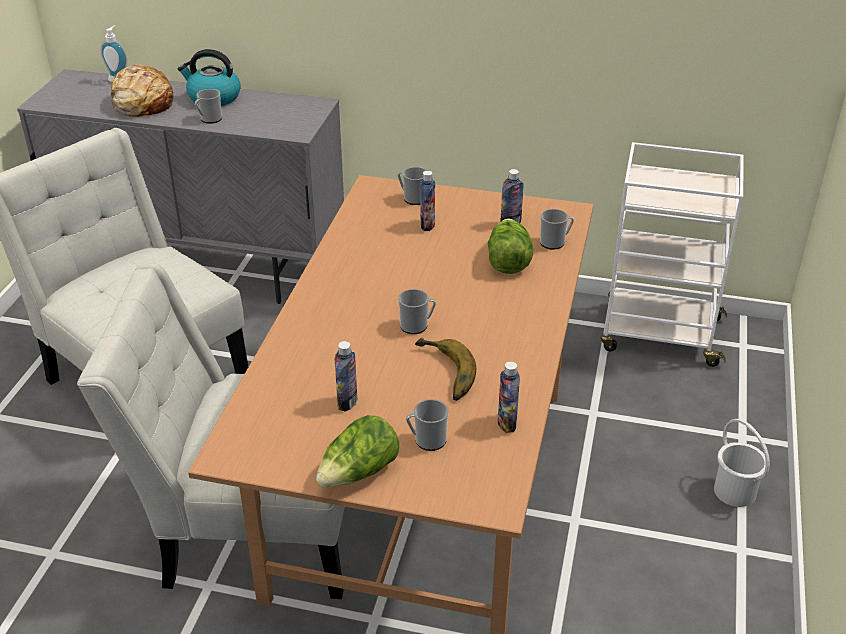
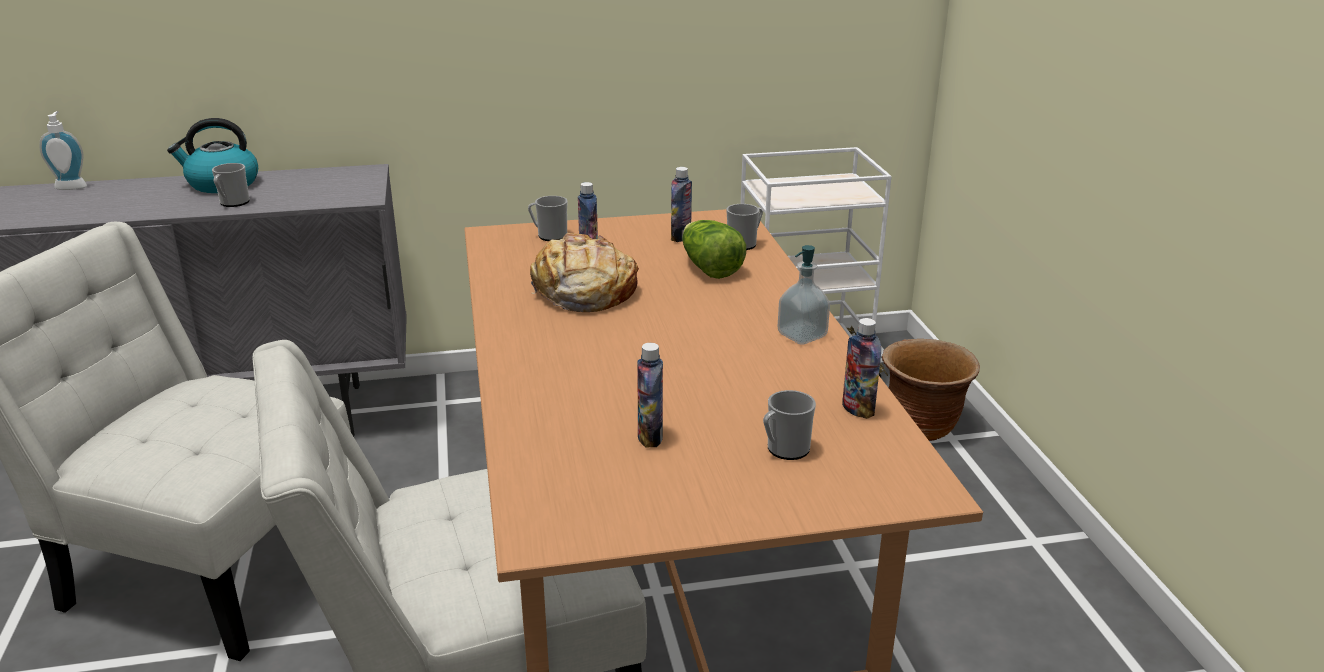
camera: 25 degrees left, 10 degrees down
(142, 103) = (123, 202): bread -> bread (583, 292)
(359, 472) = (734, 505): lettuce -> none
(417, 326) = (664, 345): mug -> none
(442, 373) = (737, 381): banana -> none
(523, 345) = (802, 335): none -> soap dispenser
(723, 418) = (921, 426): none -> brown planter
(735, 491) = (984, 488): white bucket -> none

